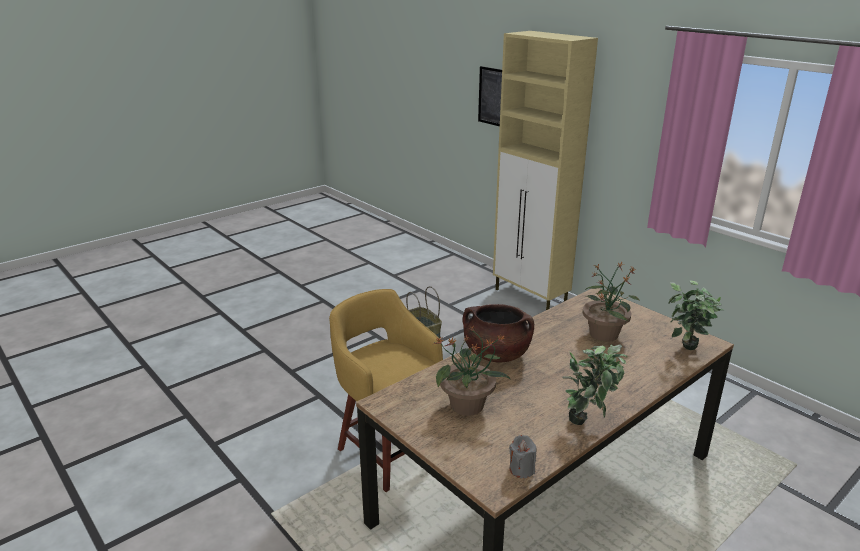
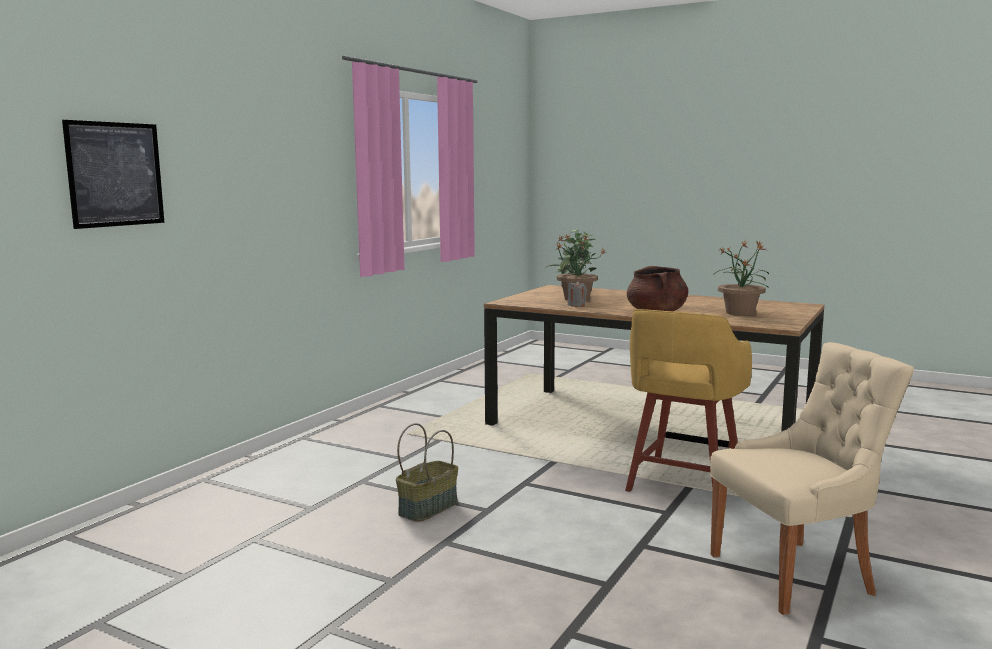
camera: 110 degrees left, 15 degrees down
(237, 440) = (796, 574): none -> beige chair
(521, 469) = (778, 303): grey candle -> grey candle (576, 305)
(531, 297) = (270, 461): beige cabinet -> none
(588, 421) = (702, 298): potted plant -> none

